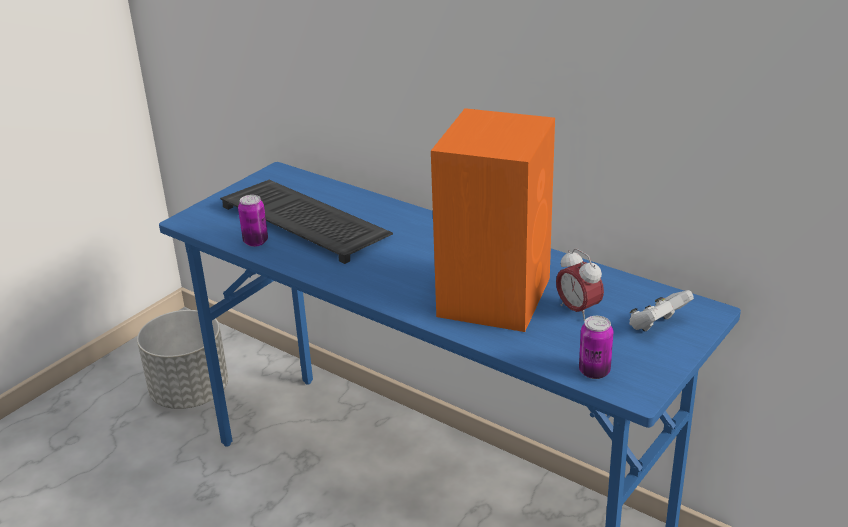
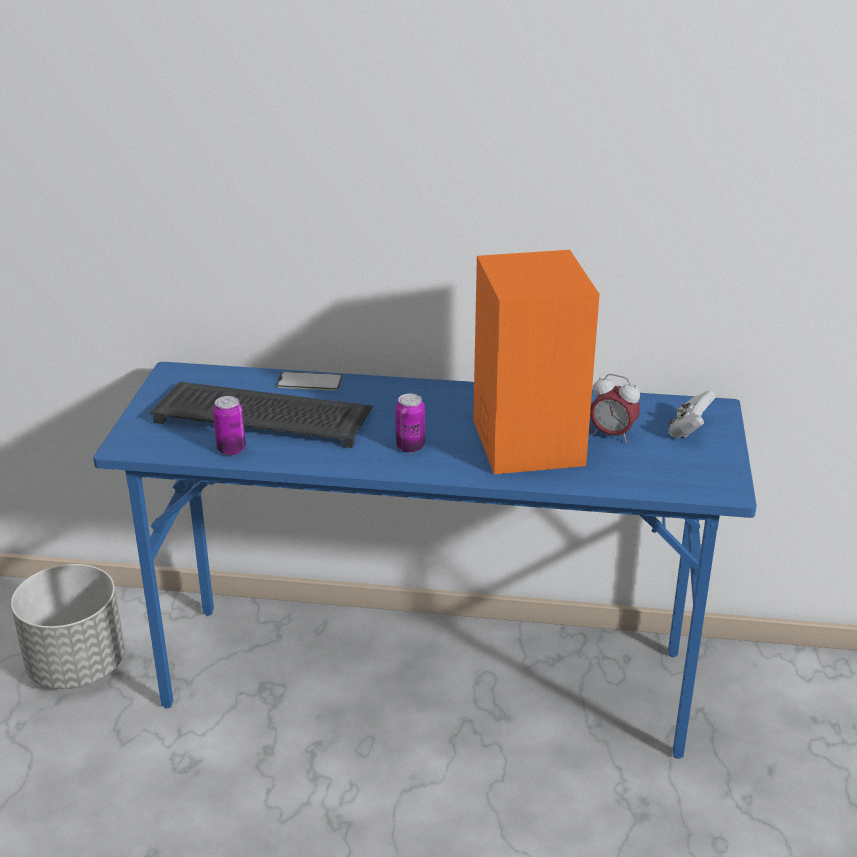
camera: 30 degrees left, 0 degrees up
(368, 202) = (309, 382): none -> phone
(594, 372) = (677, 483): can -> can (410, 447)

